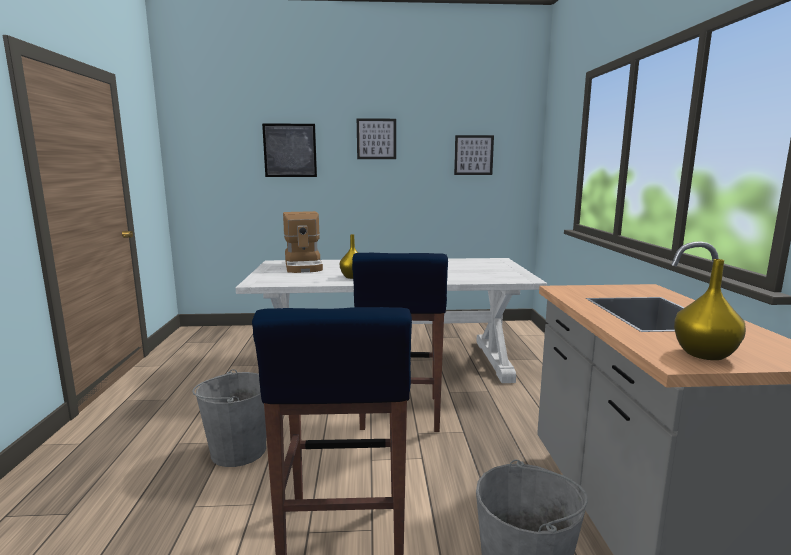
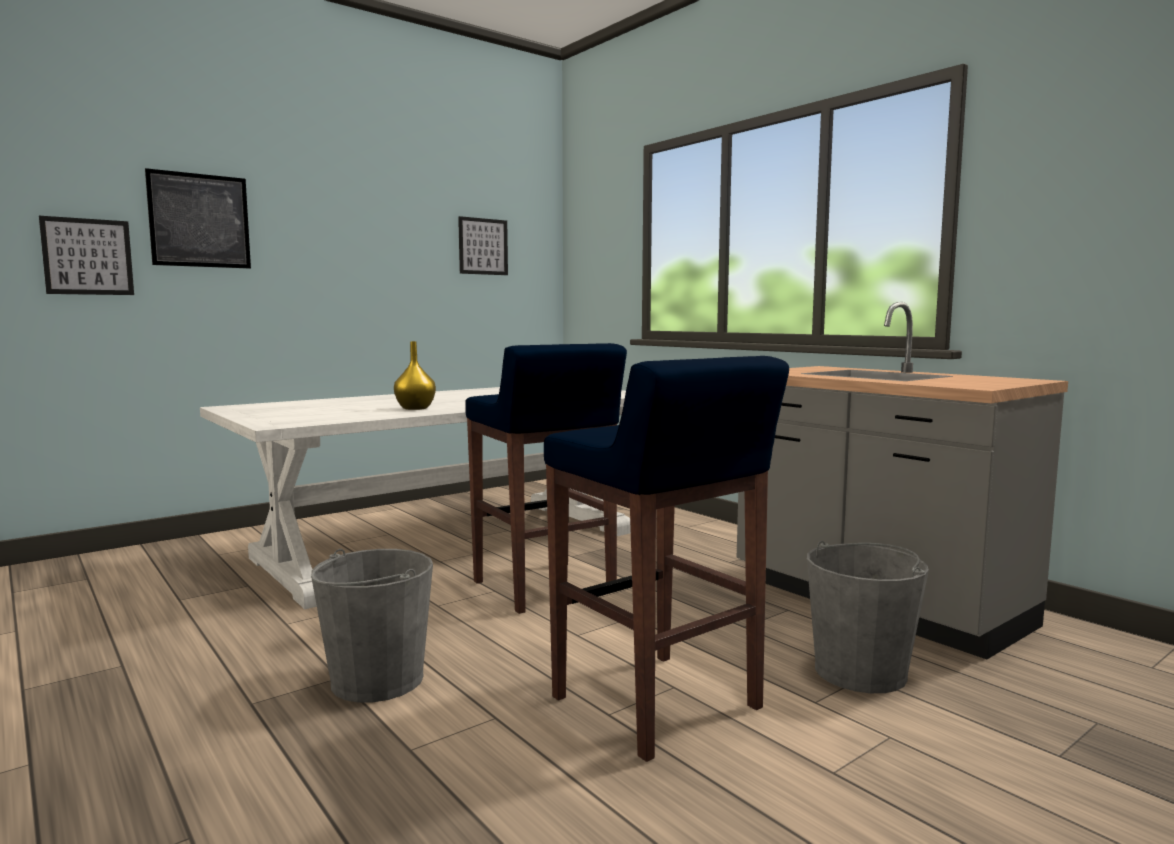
camera: 35 degrees left, 5 degrees down
(304, 266) = (297, 406): coffee machine -> none
(376, 139) = (347, 213): picture -> picture (88, 256)
(705, 355) = (980, 383): yellow vase -> none

